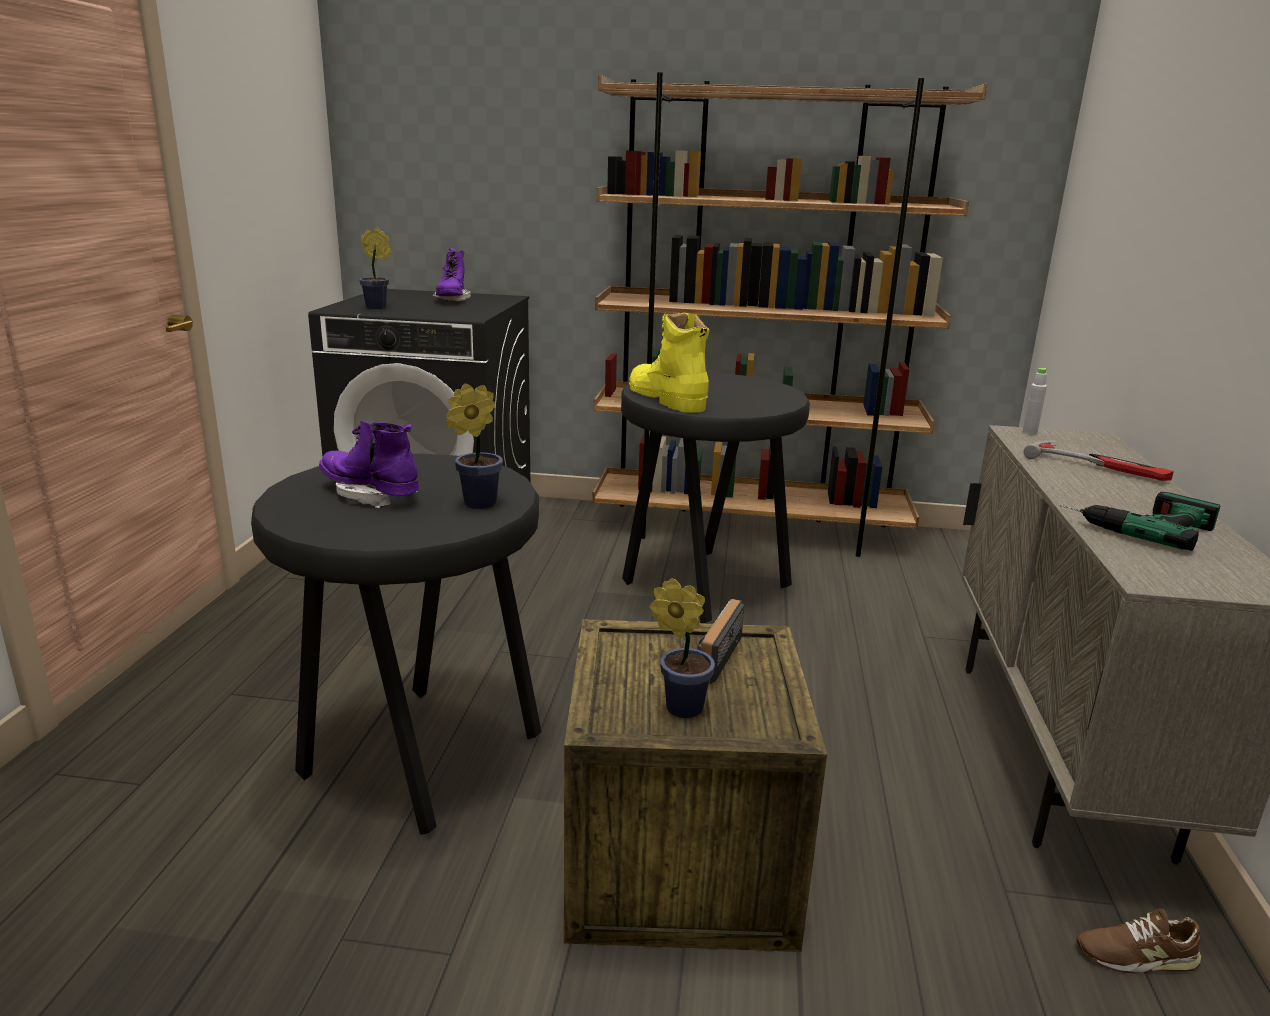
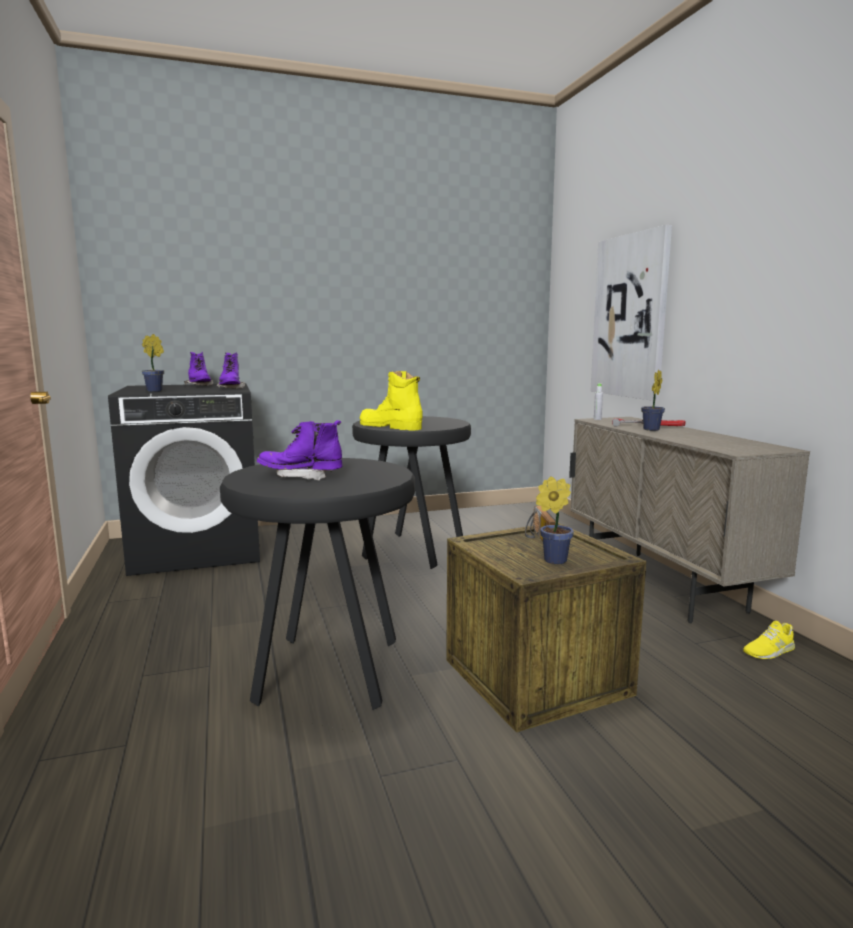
camera: 25 degrees left, 10 degrees down
(472, 312) = (230, 389): none -> purple boot
(475, 504) = (375, 472): potted plant -> potted plant (650, 430)
(750, 530) = (411, 521): brown bookcase -> none
(1134, 524) = (697, 439): power drill -> none
(1136, 955) = (769, 651): brown shoe -> yellow shoe
(1152, 240) = (630, 316): none -> picture

